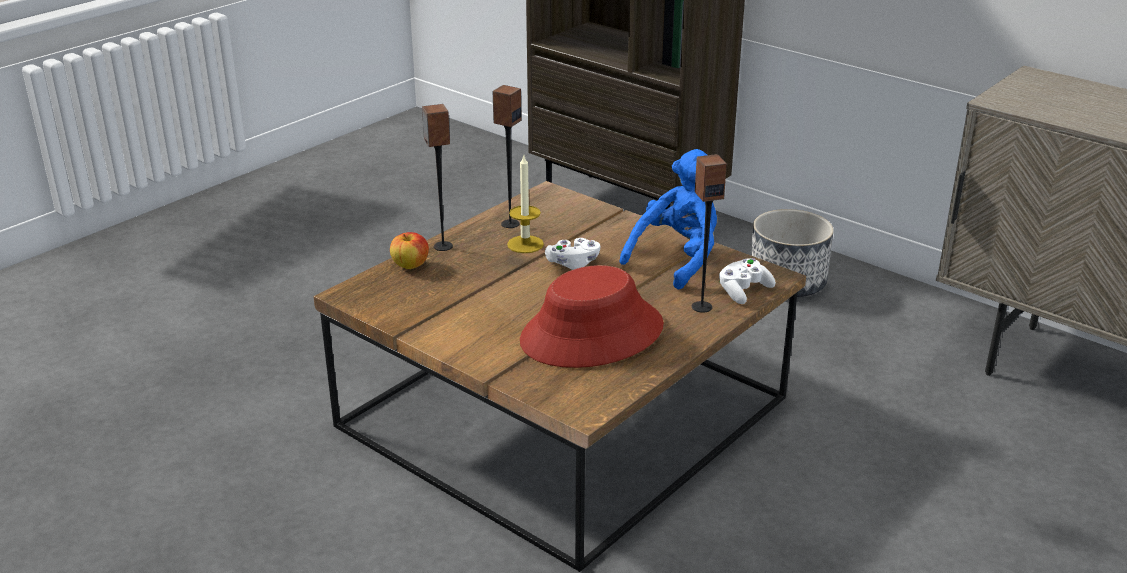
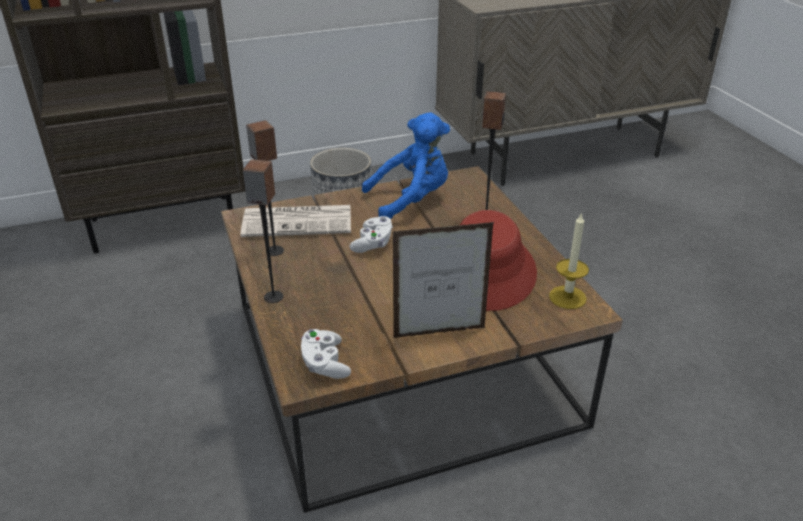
camera: 60 degrees left, 5 degrees up
(410, 266) = (289, 326): apple -> none
(466, 336) = (439, 333): none -> picture frame
(525, 244) = (318, 255): candle -> candle (567, 297)
(569, 218) = (299, 221): none -> newspaper
(677, 259) = (411, 200): blue plush toy -> blue plush toy turned 90 degrees clockwise
(743, 291) = (479, 193): white game controller -> white game controller (325, 364)

